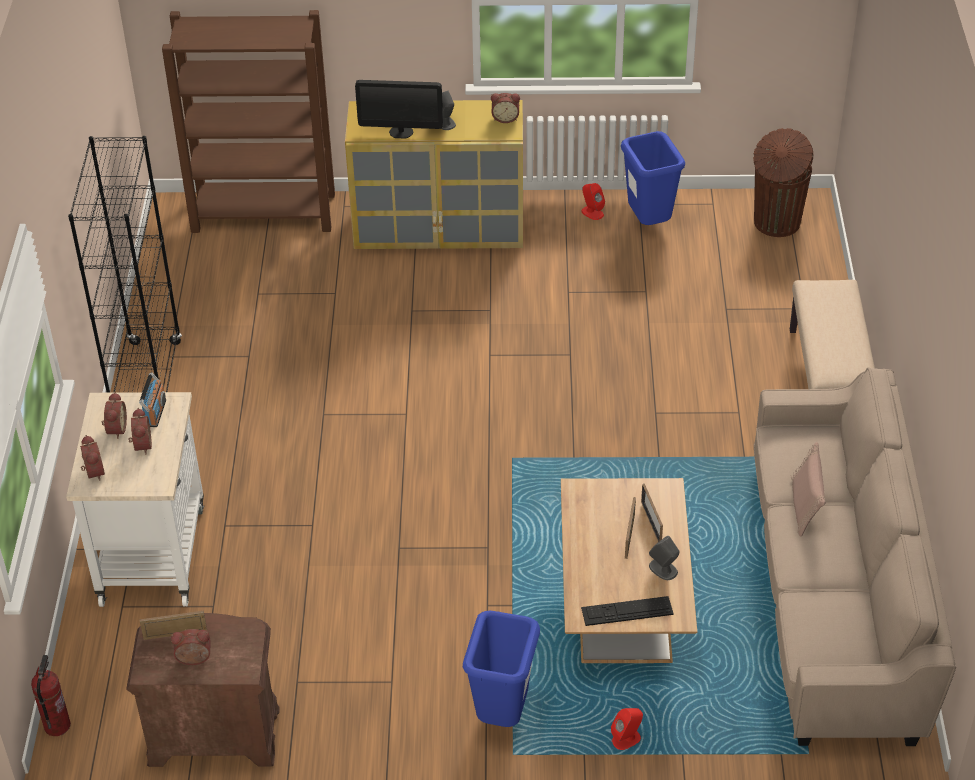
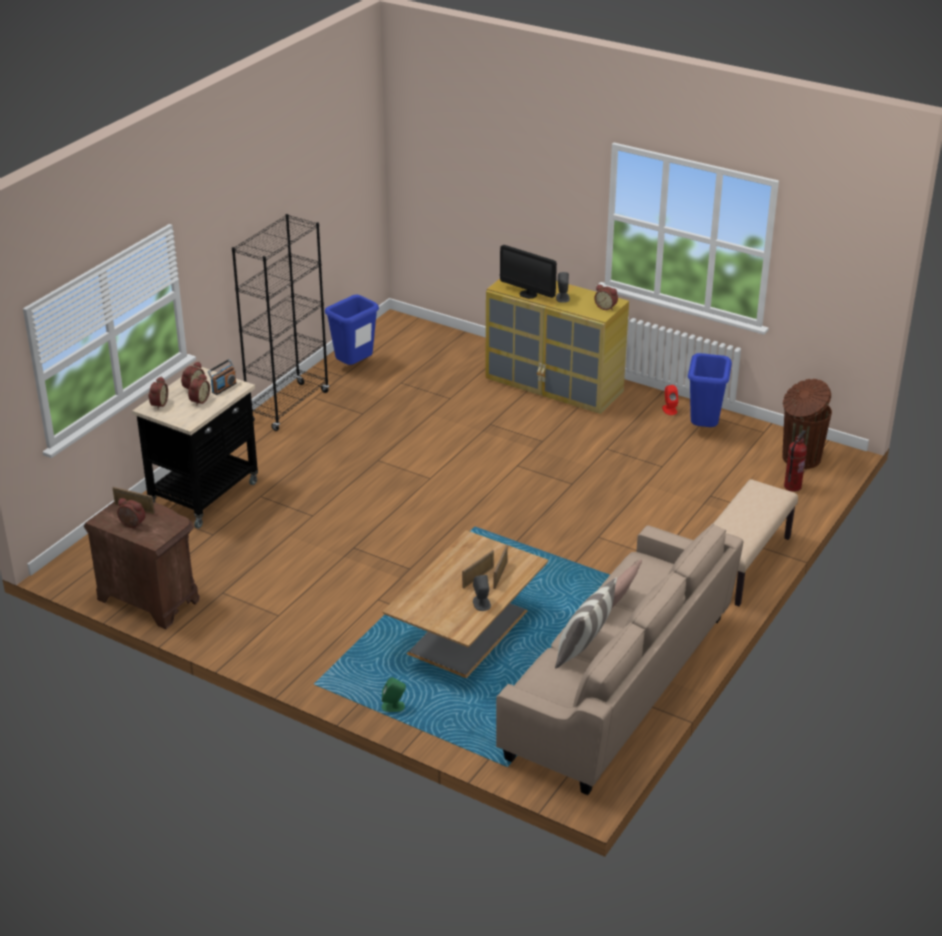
camera: 30 degrees right, 10 degrees down
(56, 725) = (68, 559): fire extinguisher -> fire extinguisher (792, 486)
(152, 555) = (204, 495): white cart -> black cart
(264, 212) = (448, 341): brown bookcase -> none
(502, 716) = (327, 661): blue trash can -> blue trash can (354, 367)
(626, 739) = (393, 707): red speaker -> green speaker
(627, 611) = (433, 616): keyboard -> none
(822, 579) = (584, 650): none -> pillow

